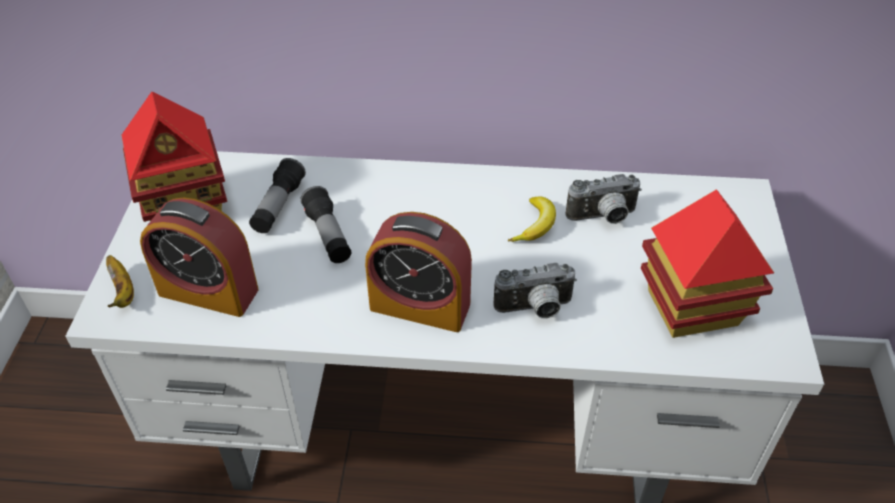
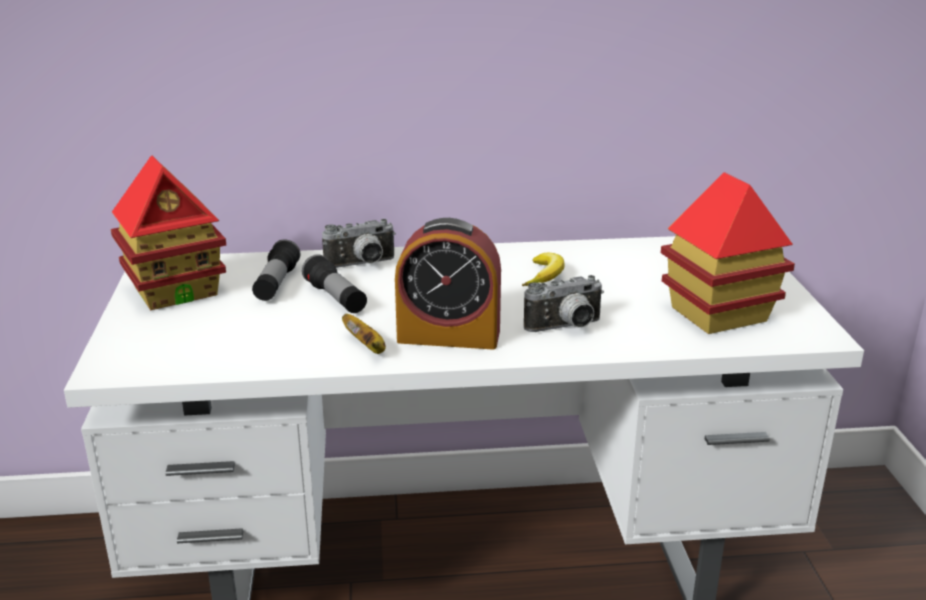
camera: 10 degrees left, 20 degrees down
(123, 292) = (122, 353): banana -> banana (367, 347)
(208, 291) = (218, 345): alarm clock -> none
(603, 218) = (609, 266): camera -> camera (362, 265)

